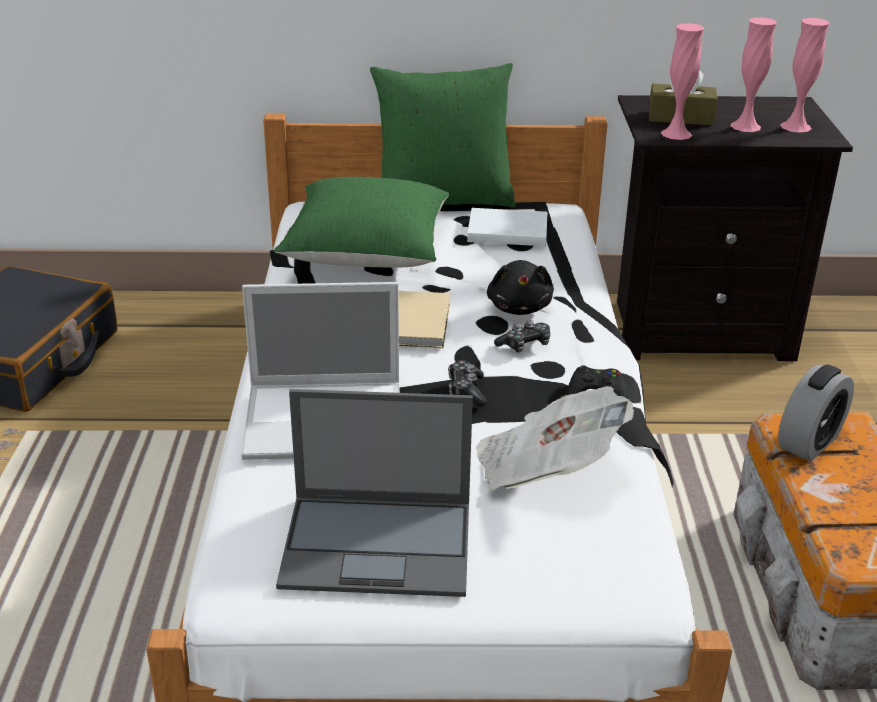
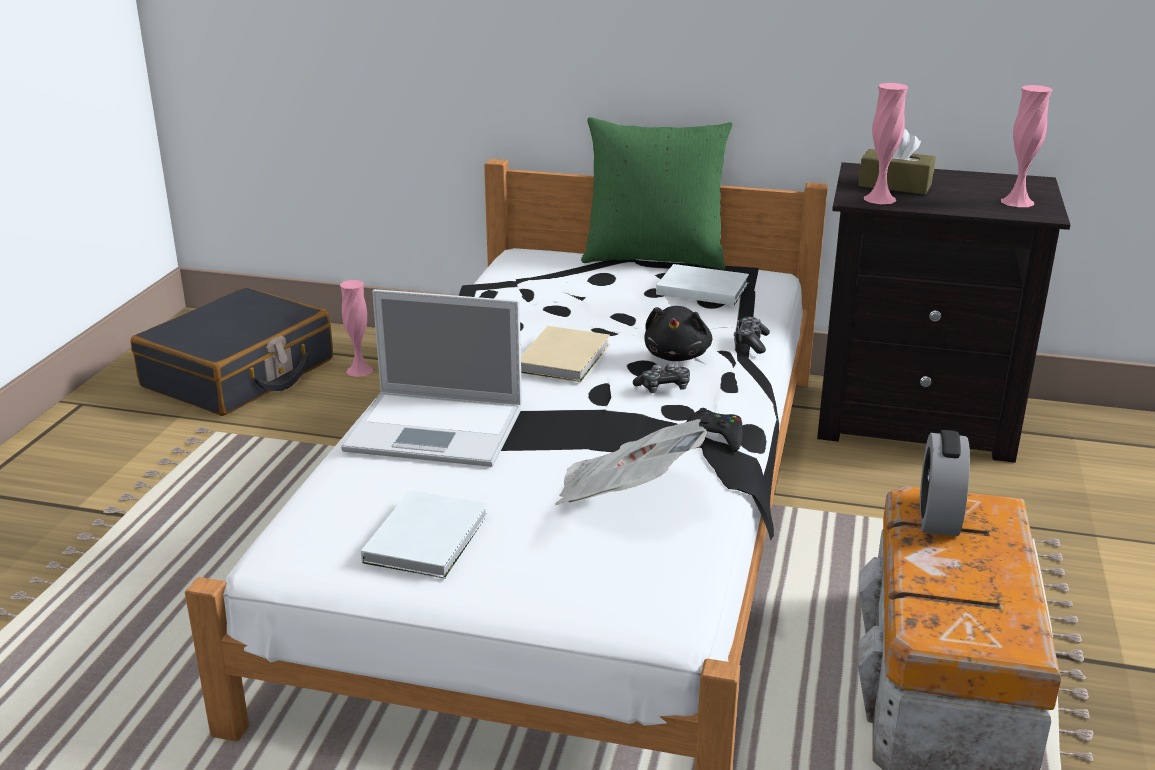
camera: 15 degrees right, 5 degrees down
(367, 252) = (553, 294): green pillow -> none
(380, 545) = (430, 537): laptop -> white book
(466, 391) = (583, 420): game controller -> game controller (751, 342)
(745, 126) = (961, 197): pink vase -> pink vase (359, 370)
(809, 442) = (938, 517): alarm clock -> alarm clock turned 135 degrees clockwise

